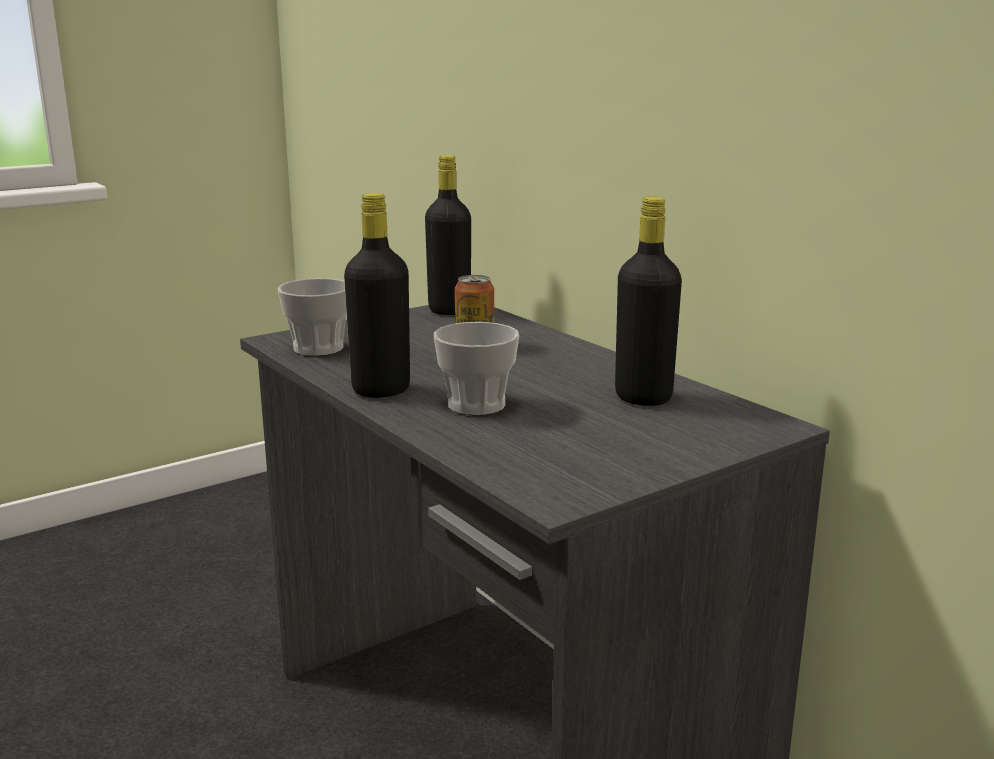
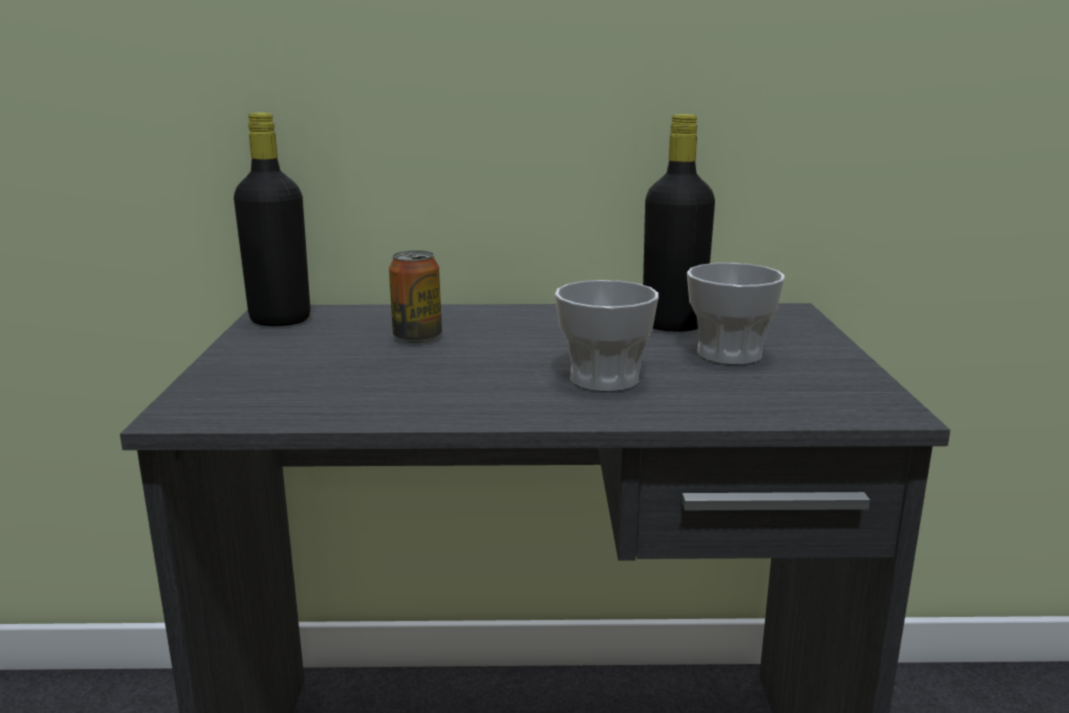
camera: 55 degrees left, 0 degrees up
(318, 348) = (275, 401): cup -> cup (729, 354)
(381, 390) = (489, 405): black bottle -> none

